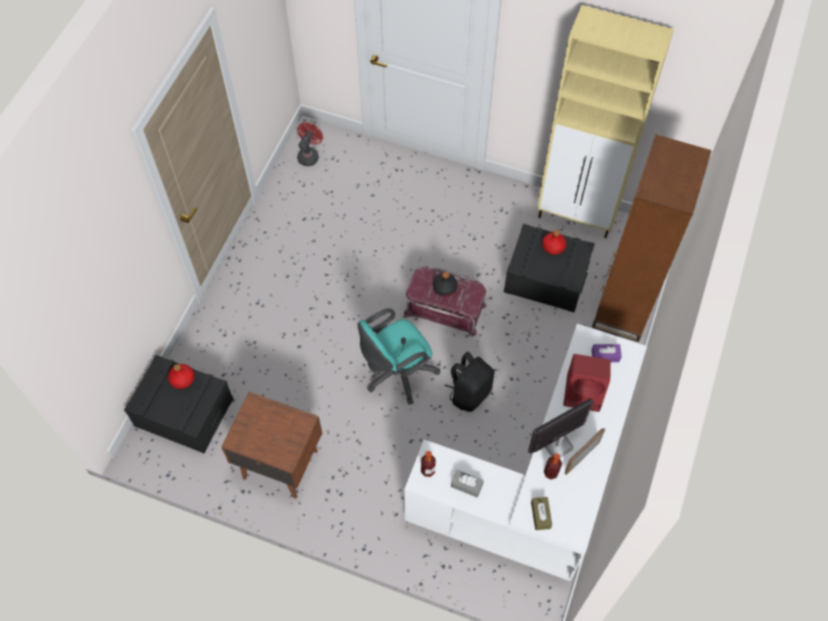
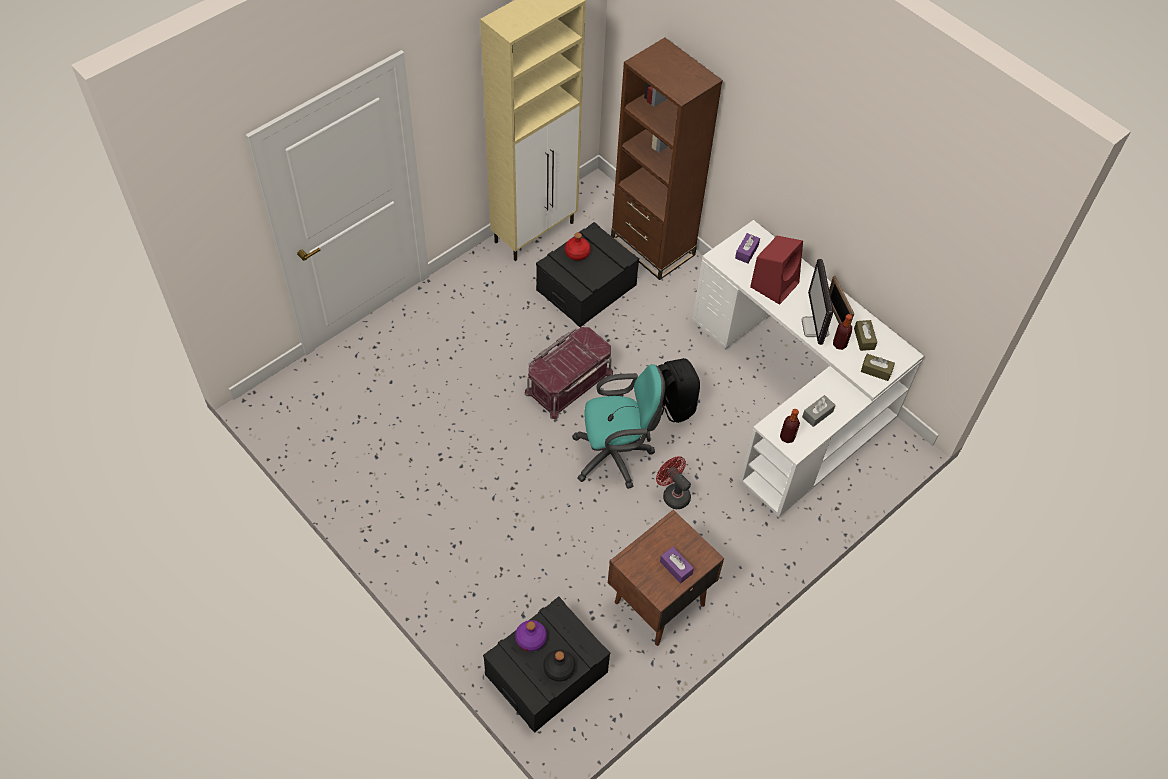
camera: 65 degrees left, 5 degrees down
(183, 379) = (531, 638): red bottle -> purple bottle
(265, 441) = (676, 567): none -> purple tissue box
(309, 155) = (295, 416): red fan -> red fan (673, 494)
(396, 373) = (616, 455): turquoise office chair -> turquoise office chair turned 90 degrees counterclockwise
(444, 287) = (565, 358): black bottle -> black bottle (558, 668)
(571, 491) = (864, 339): none -> brown tissue box

